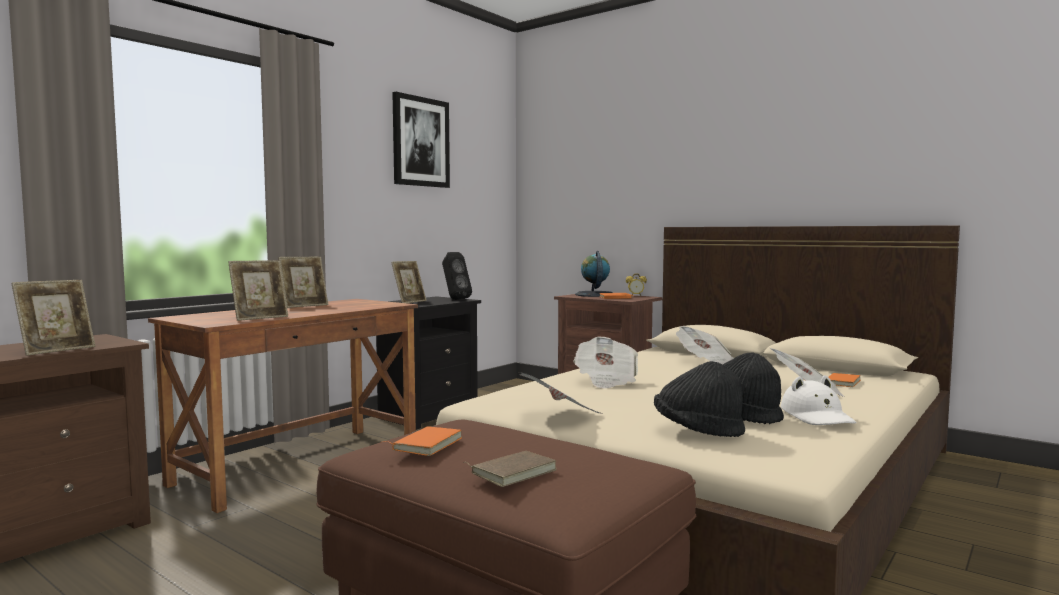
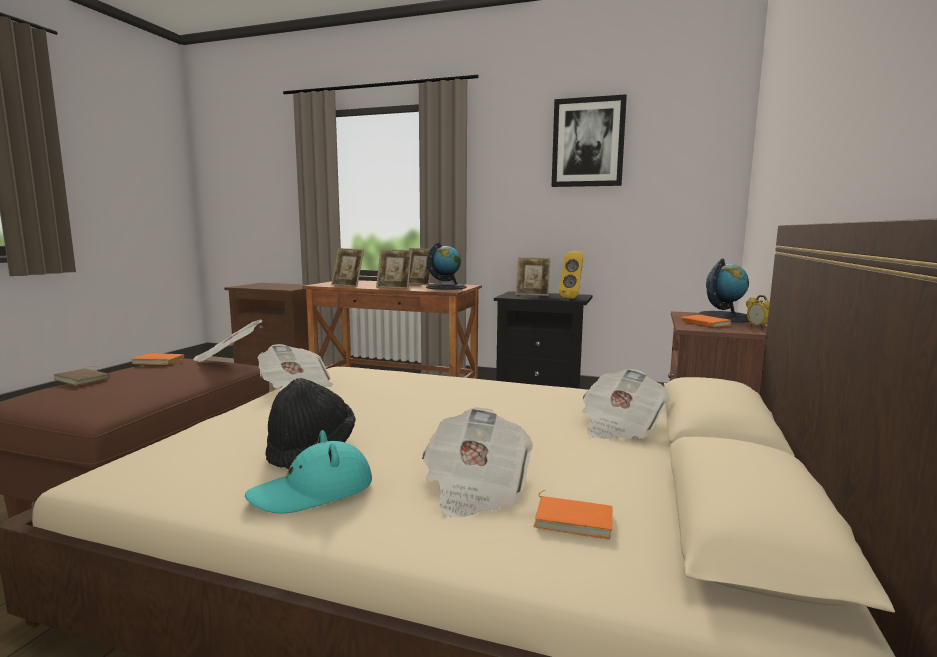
camera: 70 degrees right, 5 degrees up
(57, 350) = (267, 287): picture frame -> picture frame (394, 287)
(361, 303) = (446, 287): none -> globe
(455, 299) = (572, 298): black speaker -> yellow speaker
(606, 380) = (434, 391): newspaper -> newspaper (228, 358)
(698, 431) = (242, 434): black hat -> none
(817, 417) = (313, 491): white hat -> turquoise hat

